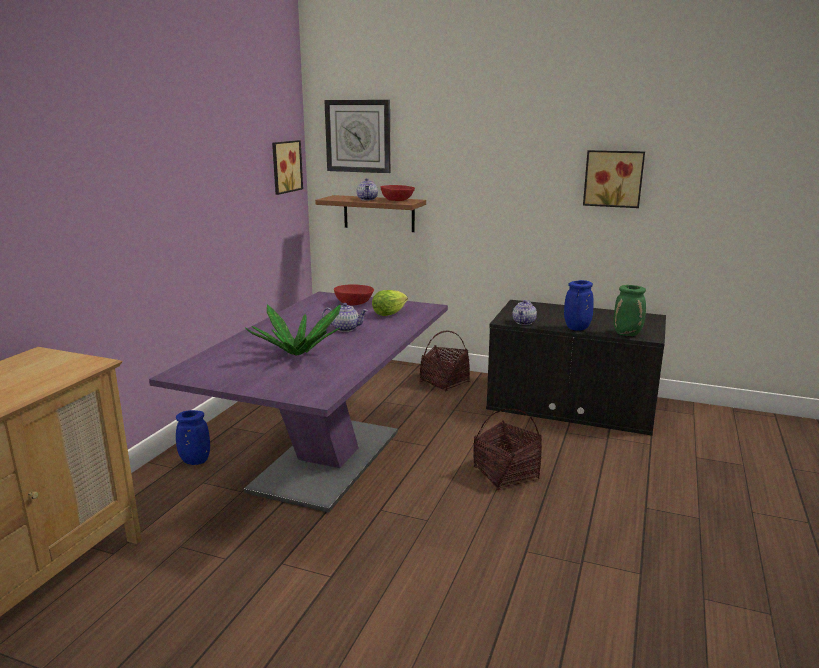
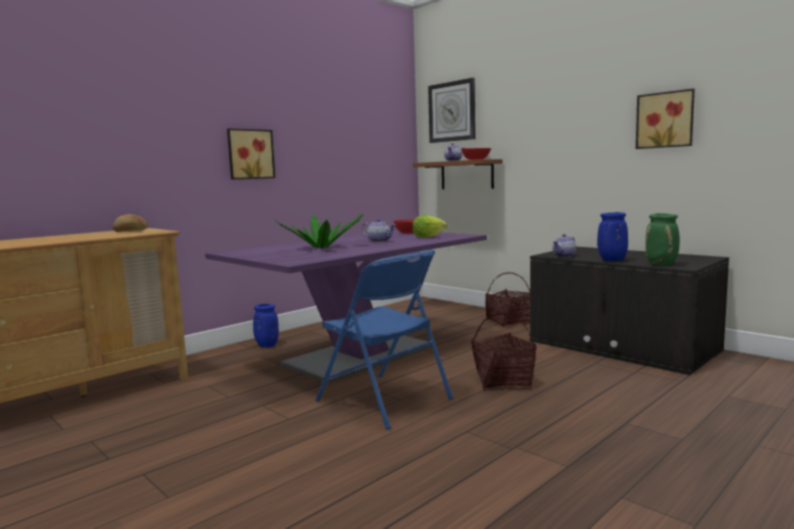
camera: 25 degrees right, 10 degrees down
(39, 365) = (130, 231): none -> bread
(285, 166) = (392, 138): picture -> picture (250, 154)
(411, 525) = (383, 400): none -> blue chair

